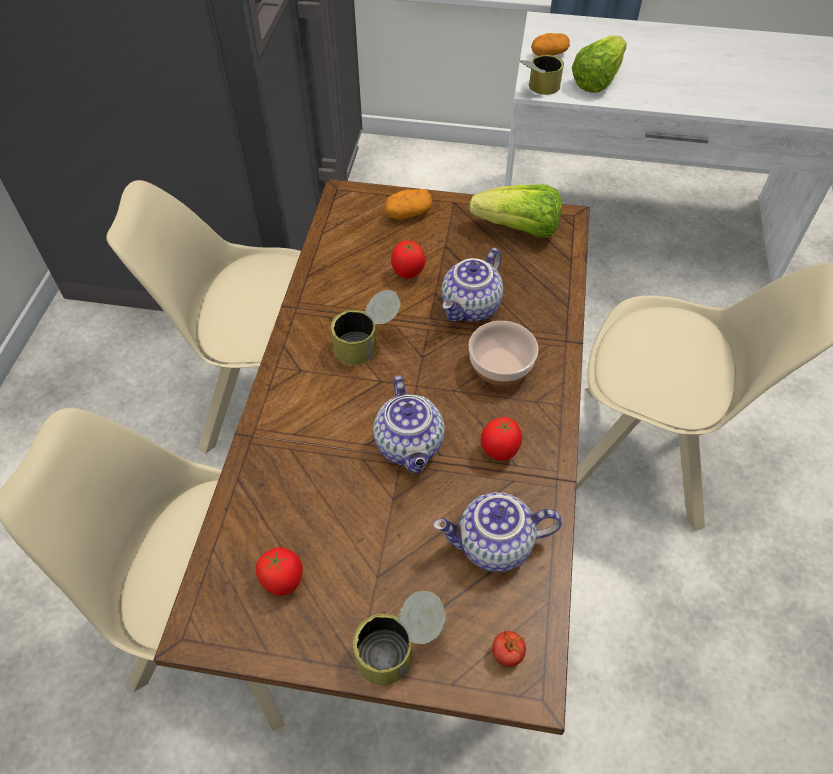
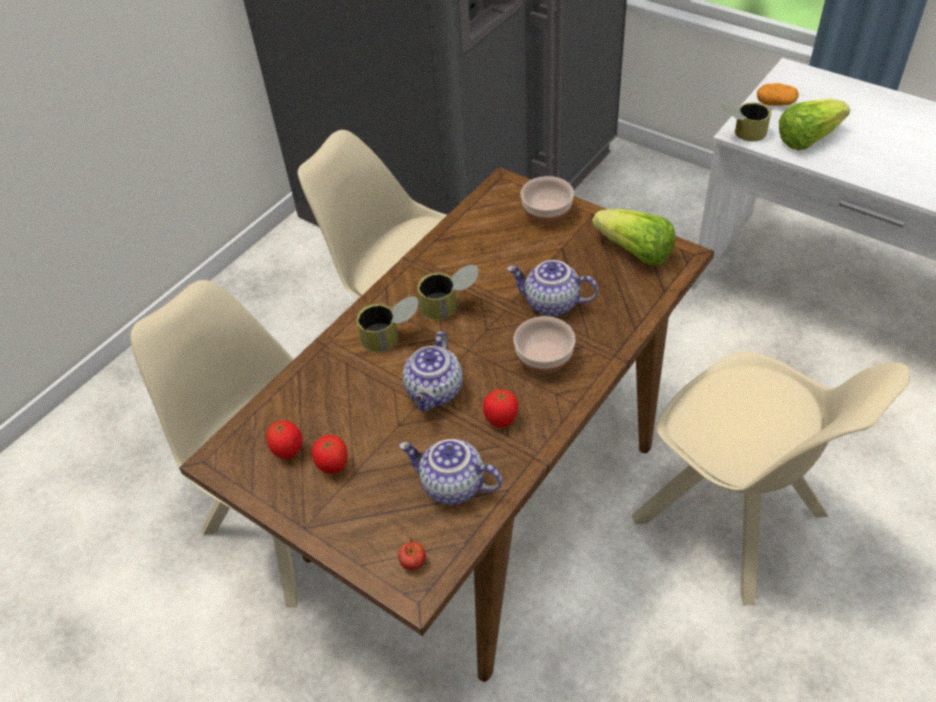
camera: 30 degrees right, 5 degrees down
(400, 648) = (340, 527): can -> can (391, 337)
(408, 214) = (547, 213): potato -> bowl
(408, 273) = (516, 261): tomato -> tomato (333, 466)
(471, 308) = (551, 304): teapot -> teapot turned 45 degrees clockwise

